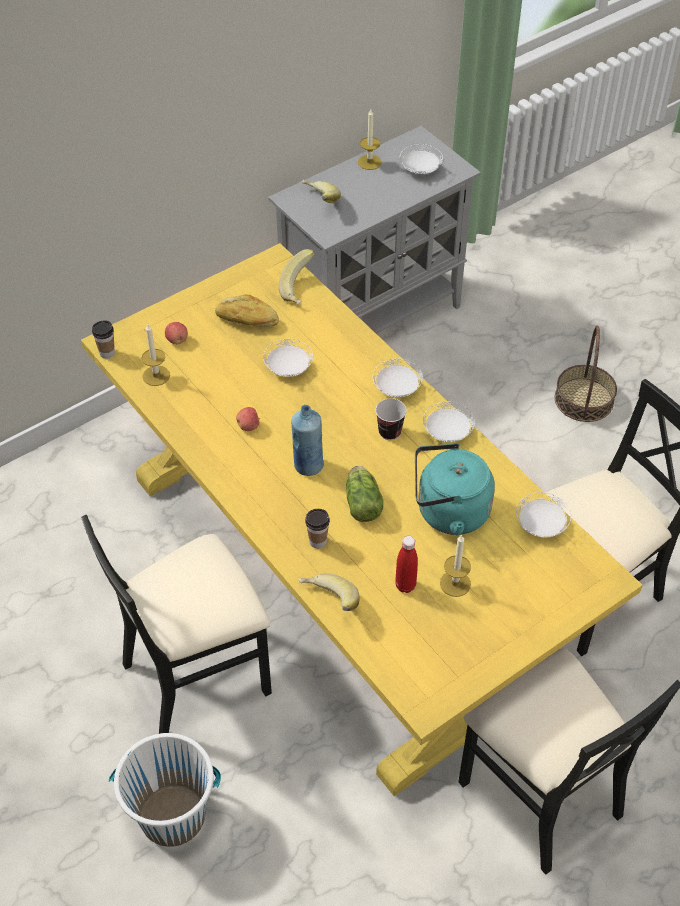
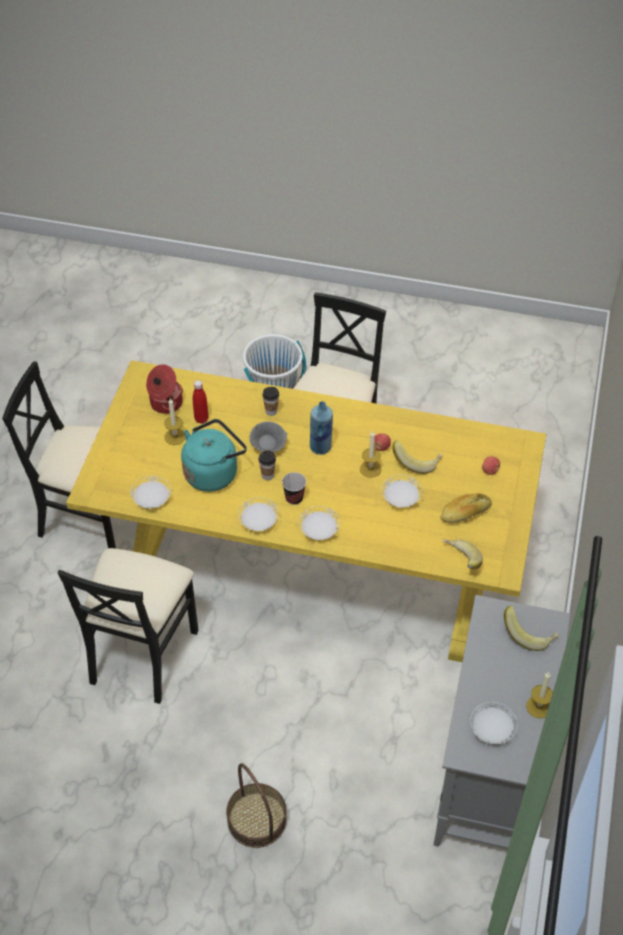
camera: 140 degrees right, 0 degrees up
(107, 353) = (518, 435): cup -> cup (267, 475)
(156, 375) = (472, 441): candle -> candle (370, 469)
(328, 602) = (234, 387): banana -> banana (417, 462)
(362, 501) = (268, 447): lettuce -> grey bowl
(430, 637) = (165, 403): none -> cooking pot

